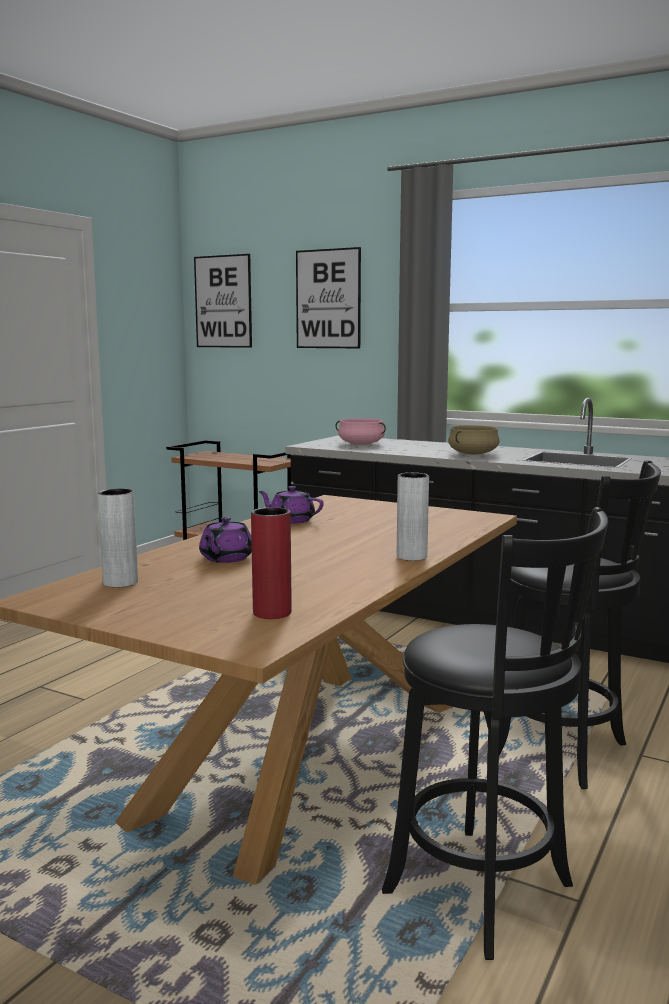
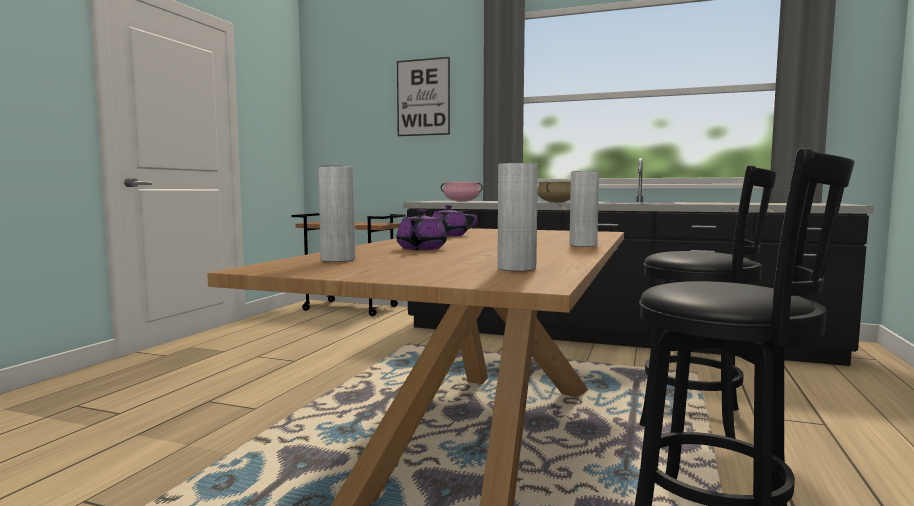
camera: 10 degrees left, 5 degrees down
(223, 301) = (335, 102): picture -> none
(272, 613) = (516, 269): red vase -> grey vase

